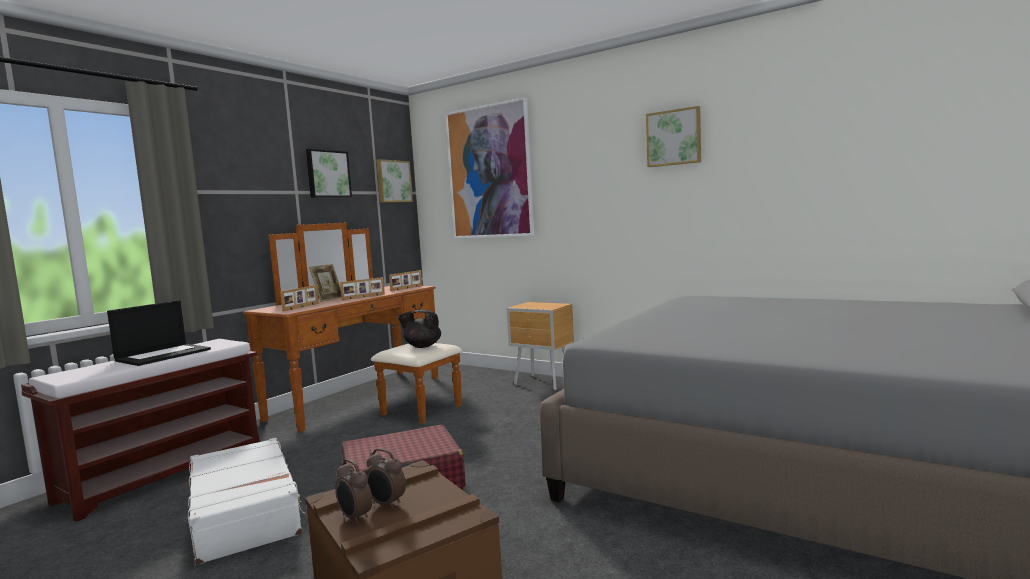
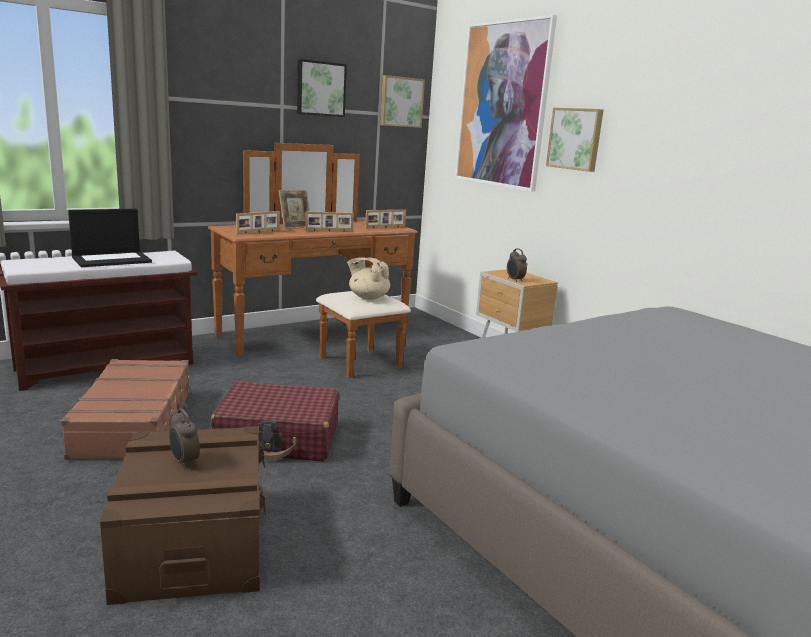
camera: 20 degrees right, 10 degrees up
(246, 512) = (136, 423): white suitcase -> brown suitcase
(355, 518) = (148, 466): alarm clock -> alarm clock (514, 280)
(422, 346) = (368, 297): black teapot -> beige teapot
(674, 137) = (718, 94): picture -> picture (575, 139)

